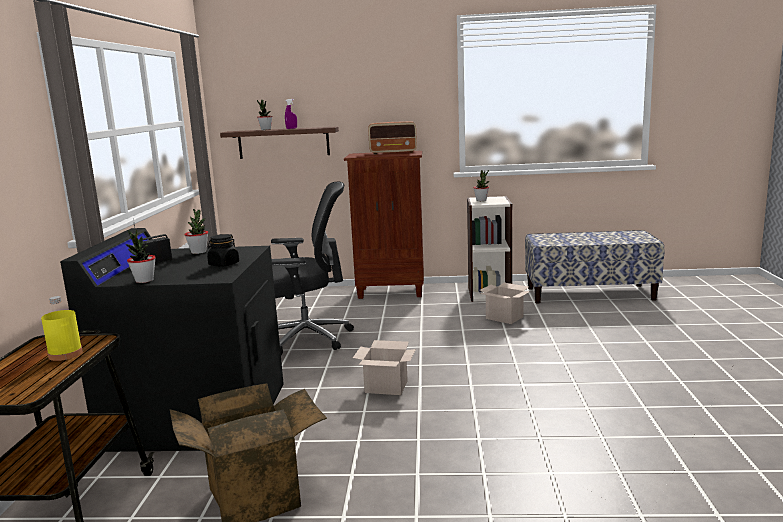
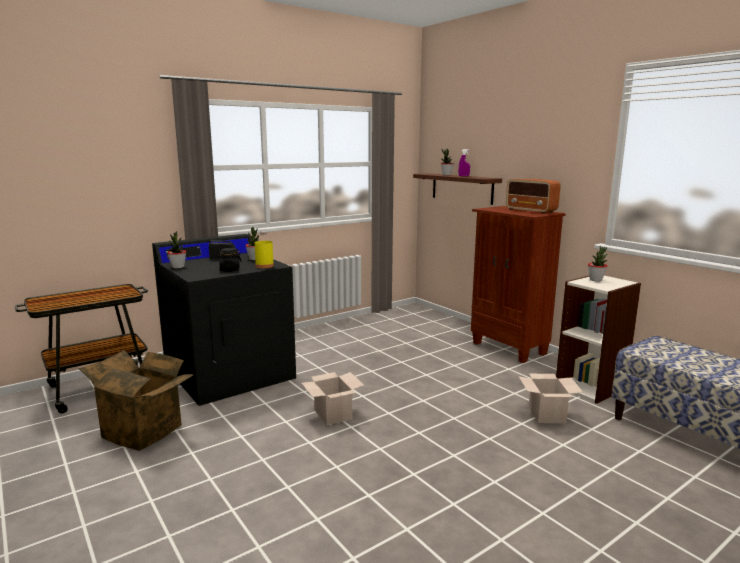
camera: 50 degrees right, 0 degrees up
(65, 354) = (104, 296): yellow bottle -> yellow bottle (264, 266)
(305, 339) = (372, 356): office chair -> none

